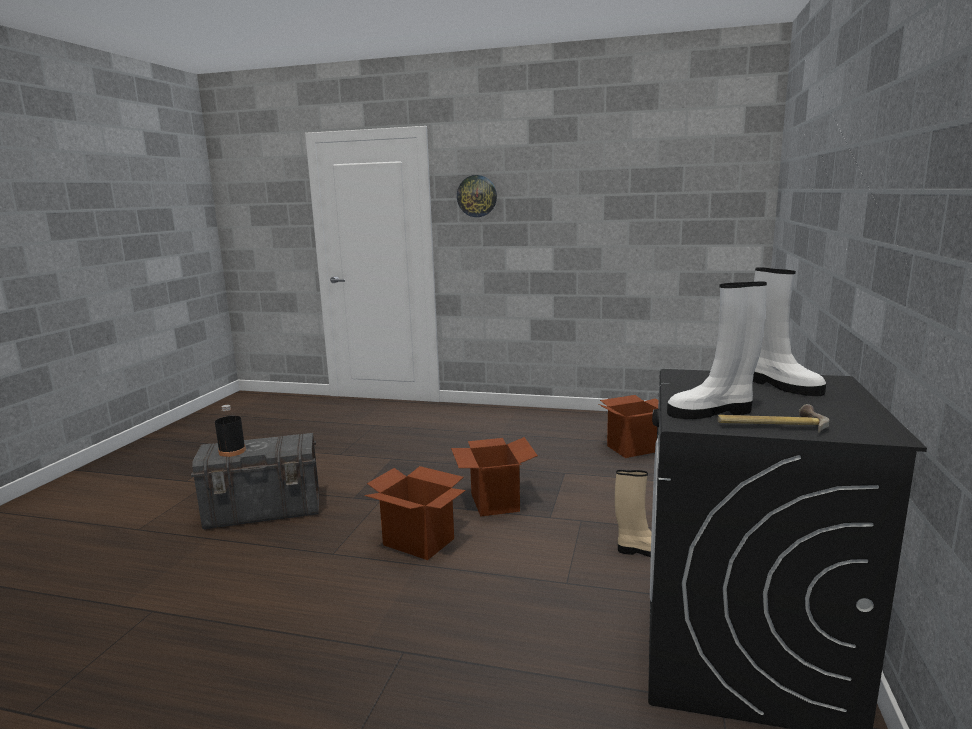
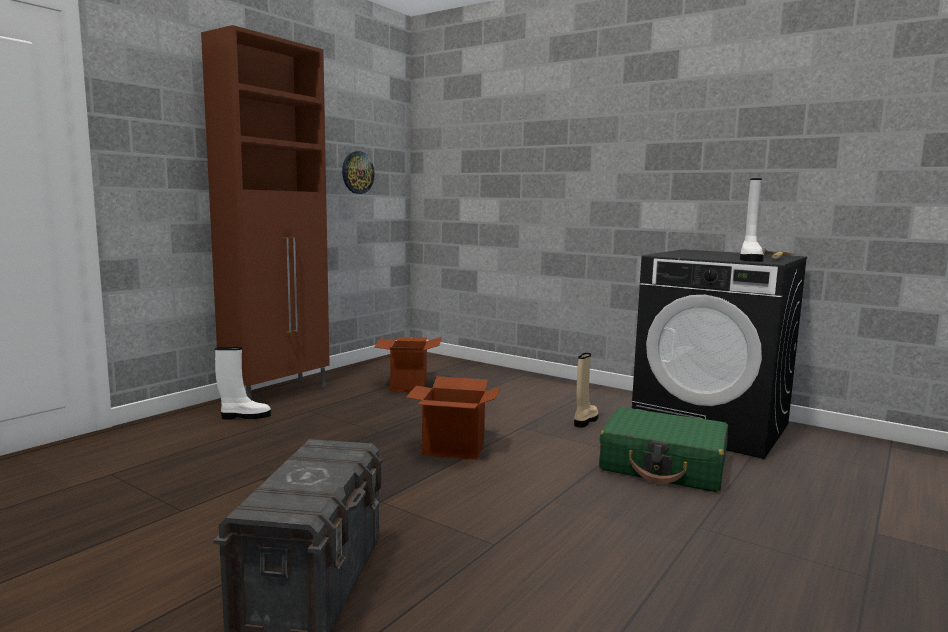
camera: 70 degrees left, 5 degrees down
(232, 451) = (311, 491): black bottle -> none
(419, 542) = (506, 494): cardboard box -> none
(477, 196) = (160, 118): wall clock -> wall clock (357, 172)
(548, 416) = (278, 393): none -> brown cabinet
(549, 618) = (663, 466): none -> green suitcase
(782, 386) = (698, 253): white boot -> white boot (244, 416)

